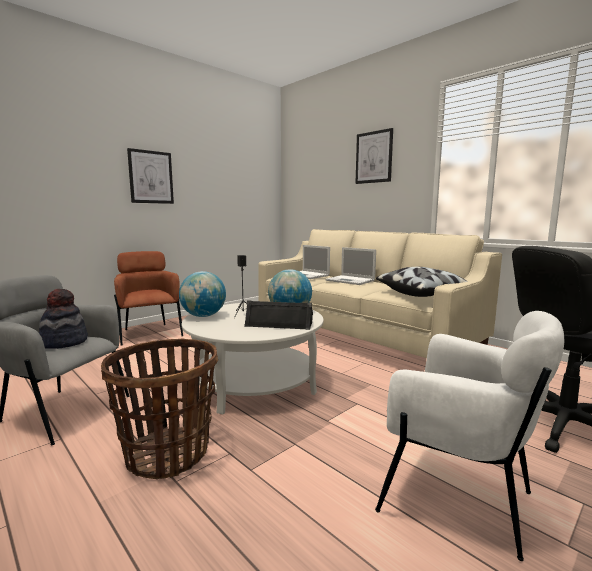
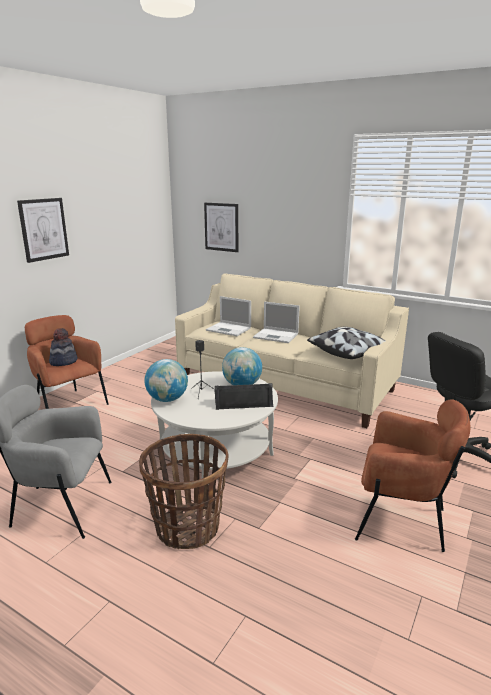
camera: 15 degrees left, 10 degrees up
(63, 342) = (64, 449): hat -> hat (63, 361)
(374, 157) = (284, 198): picture -> picture (221, 227)
(457, 496) = (401, 520): white armchair -> brown armchair

